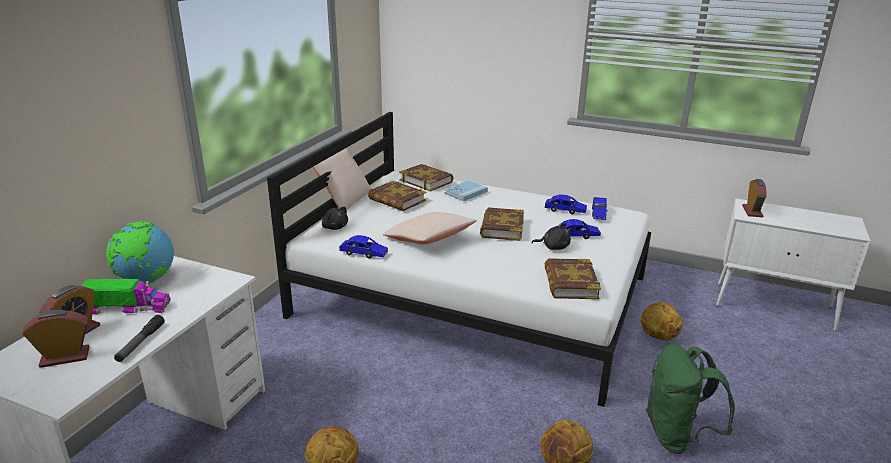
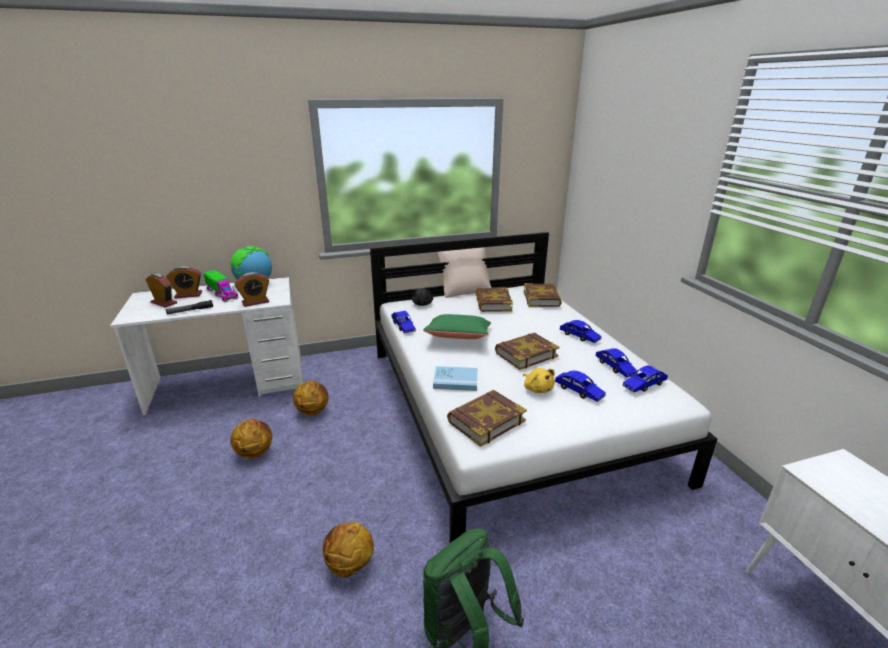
camera: 50 degrees right, 0 degrees up
(429, 240) = (458, 337): beige pillow -> green pillow
(466, 192) = (554, 318): blue book -> blue book (455, 380)
(507, 199) = (579, 336): none -> blue toy car
(553, 247) = (537, 389): black plush toy -> yellow plush toy
(658, 336) = (610, 546): basketball -> basketball (313, 411)
(752, 211) = (834, 474): alarm clock -> alarm clock (255, 302)

